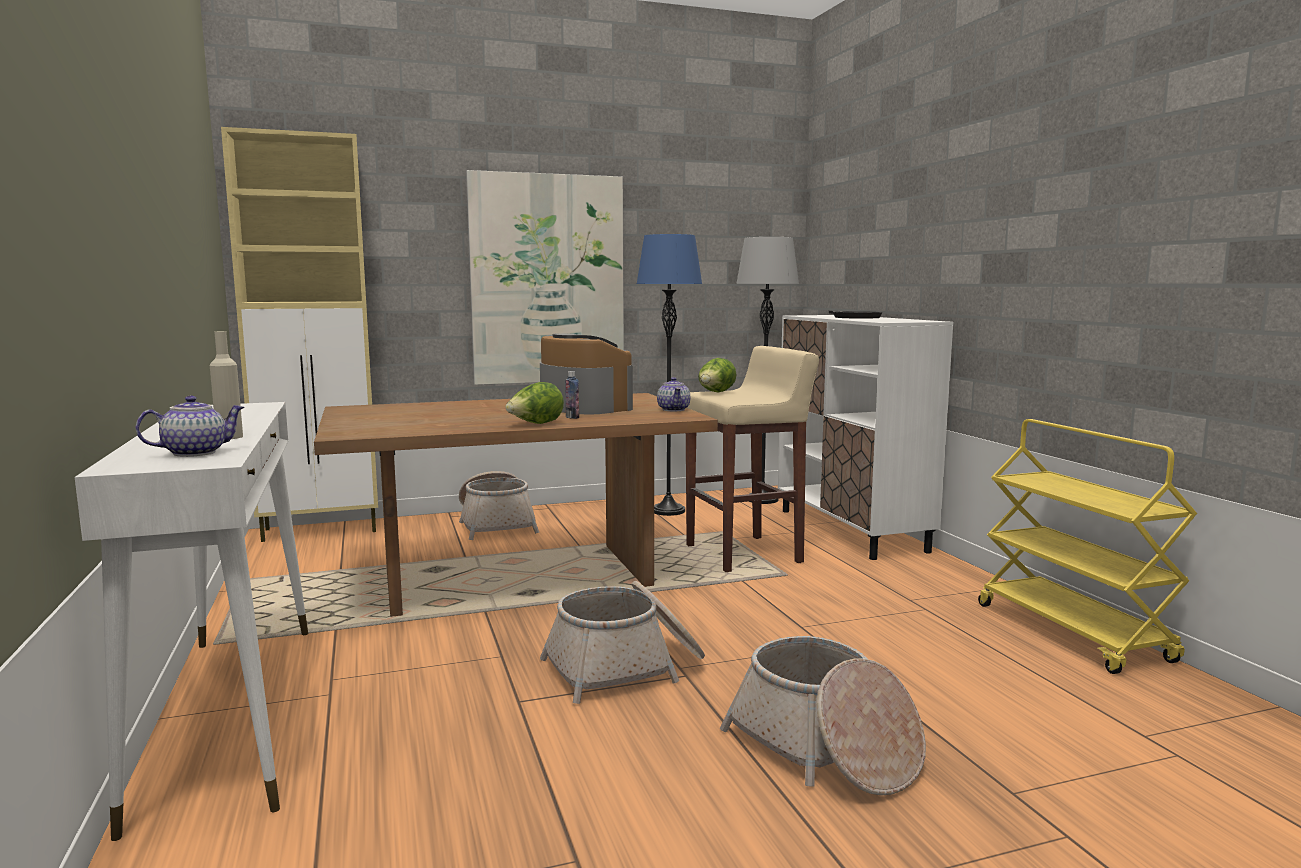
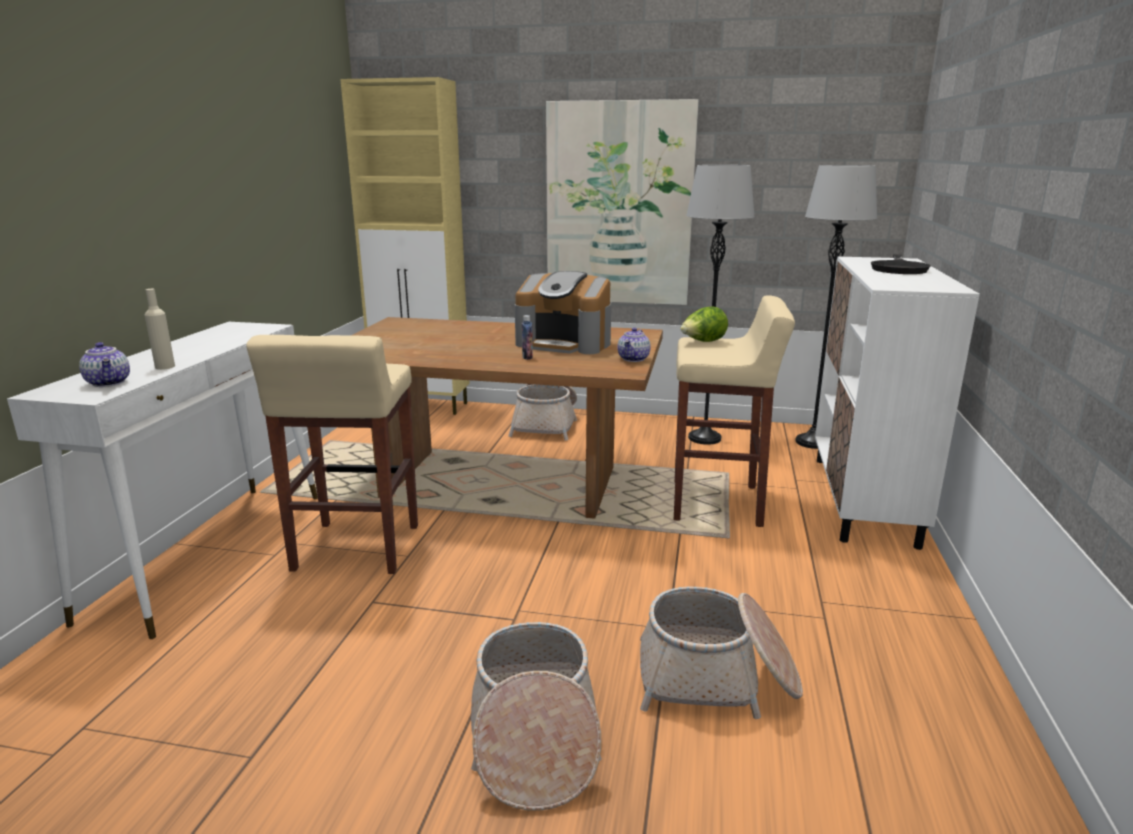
camera: 30 degrees right, 10 degrees up
(195, 452) = (109, 383): teapot -> teapot turned 60 degrees clockwise
(430, 665) = (356, 549): none -> beige stool
(535, 424) = (481, 363): lettuce -> none
(583, 407) = (565, 343): coffee machine -> coffee machine turned 120 degrees clockwise
(626, 667) = (479, 596): basket -> basket (716, 678)
(668, 511) = (704, 438): blue floor lamp -> grey floor lamp
(1073, 633) = (965, 703): yellow cart -> none

